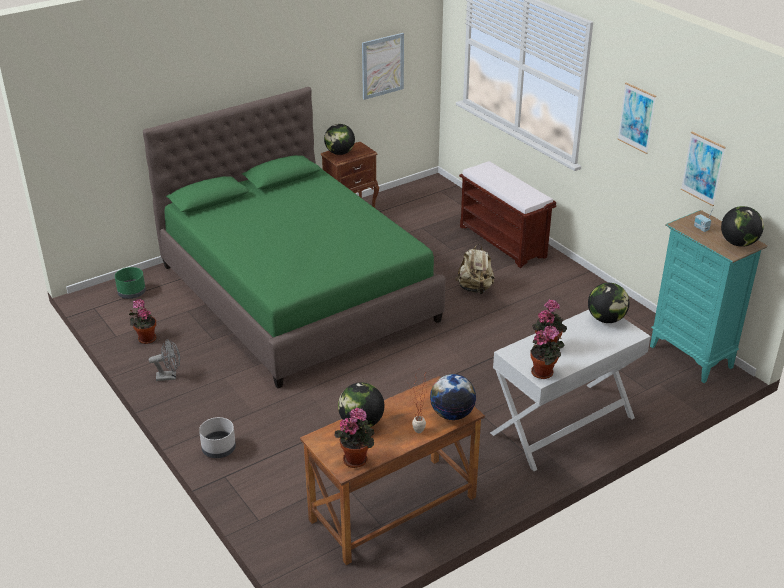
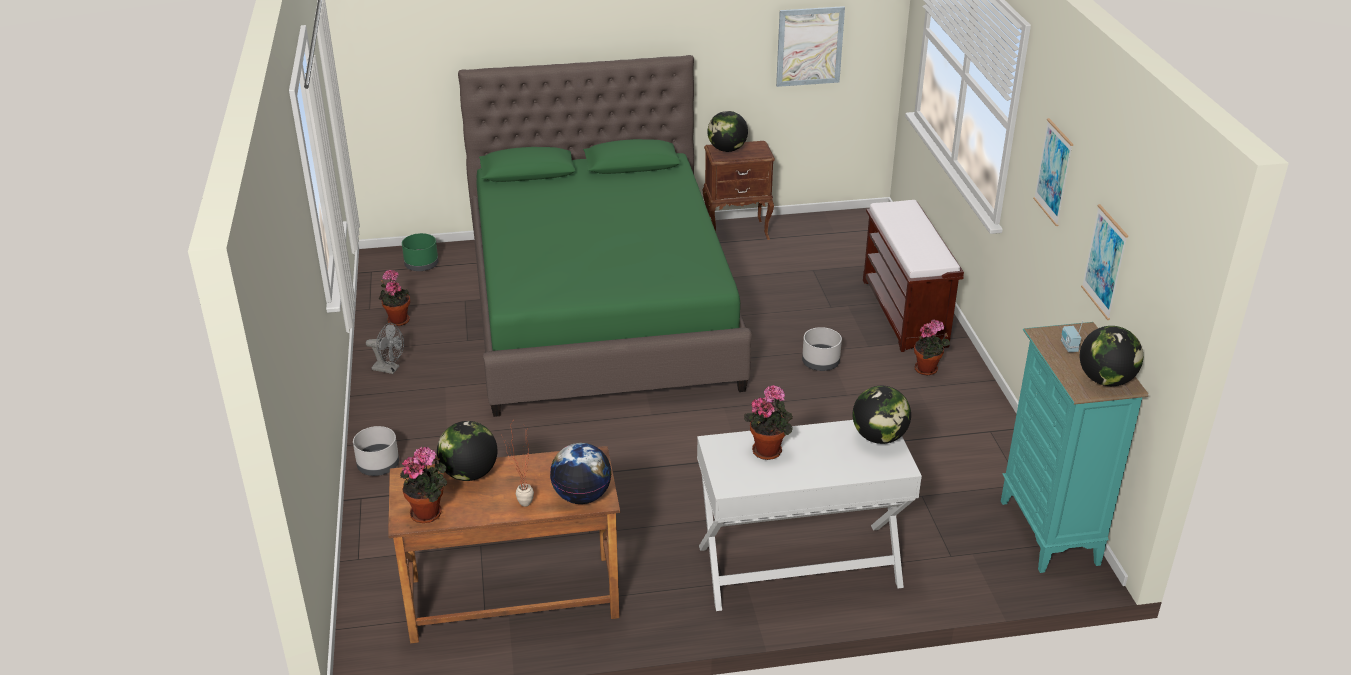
camera: 25 degrees right, 0 degrees up
(475, 289) = (821, 363): beige backpack -> grey planter
(544, 373) = (737, 481): potted plant -> potted plant (928, 370)

